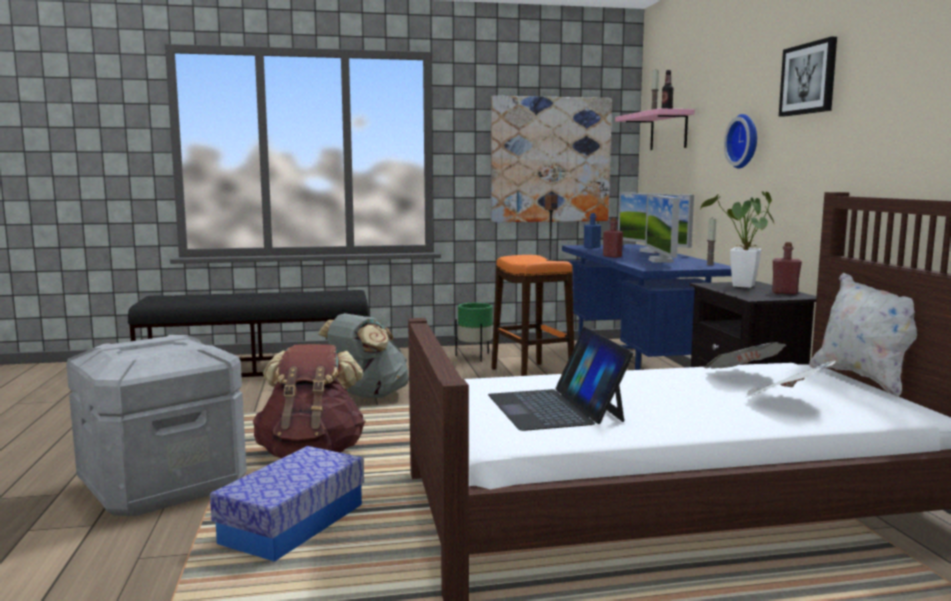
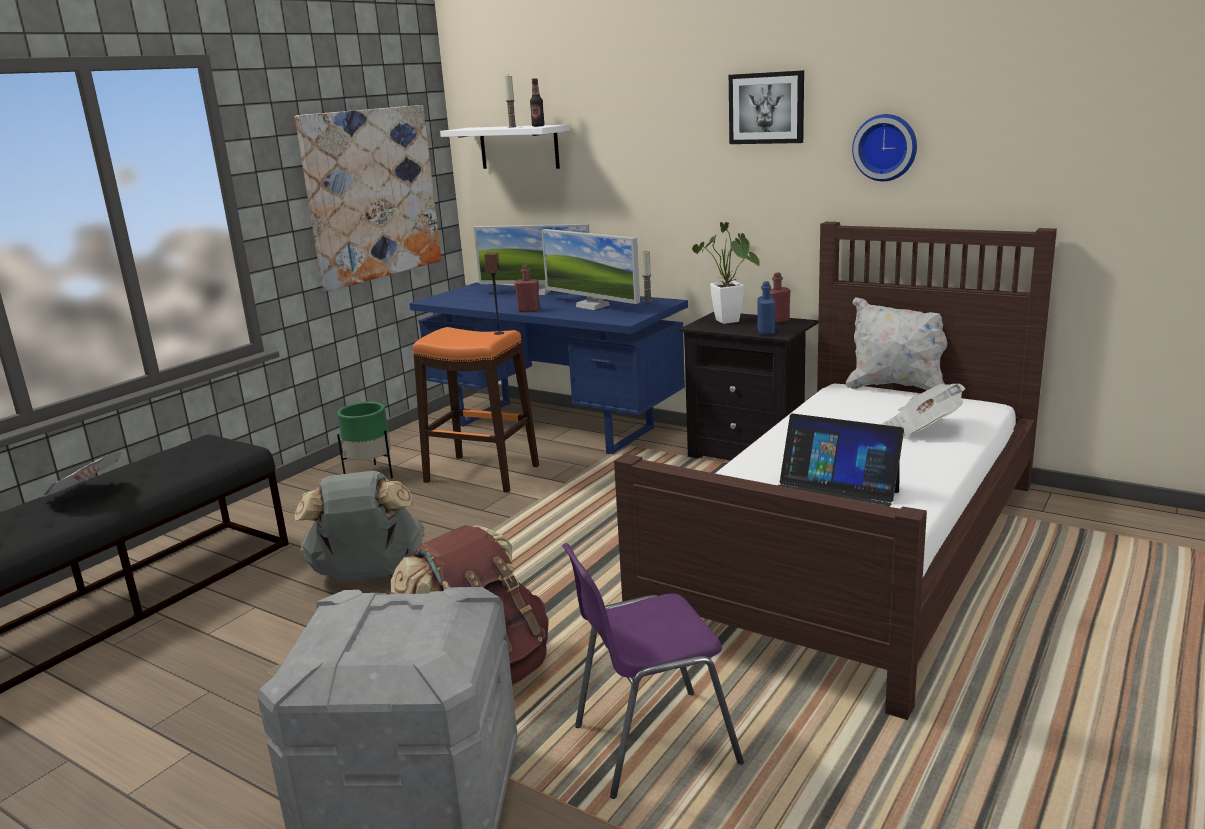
camera: 45 degrees left, 10 degrees up
(293, 524) = (651, 744): storage box -> purple chair
(592, 247) = (456, 300): blue bottle -> blue bottle (766, 332)
(668, 131) = (519, 147): pink shelf -> white shelf
(742, 376) = (842, 414): newspaper -> newspaper (87, 494)
(745, 141) = (670, 166): wall clock -> wall clock (886, 147)

